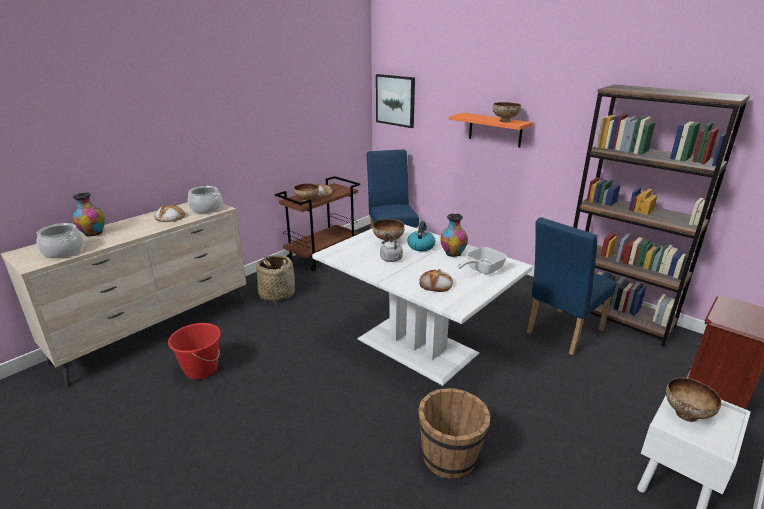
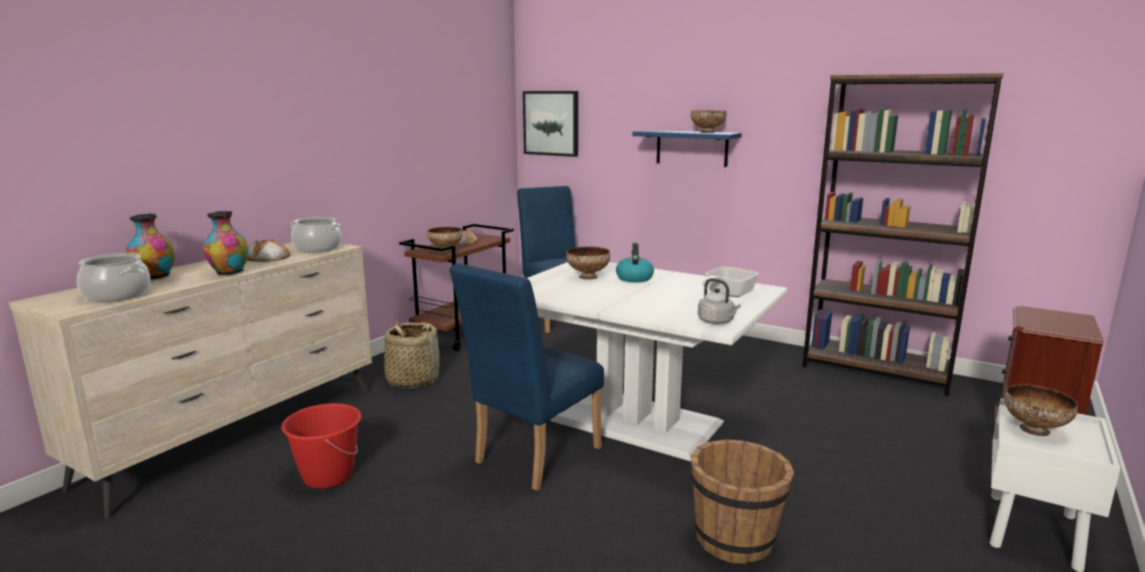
camera: 10 degrees left, 10 degrees down
(392, 259) = (603, 291): grey kettle -> grey kettle (717, 322)
(436, 284) = (677, 309): bread -> none
(452, 254) = (680, 282): vase -> vase (229, 273)
(495, 130) = (691, 148): orange shelf -> blue shelf
(561, 333) = (818, 392): blue chair -> blue chair (531, 458)

